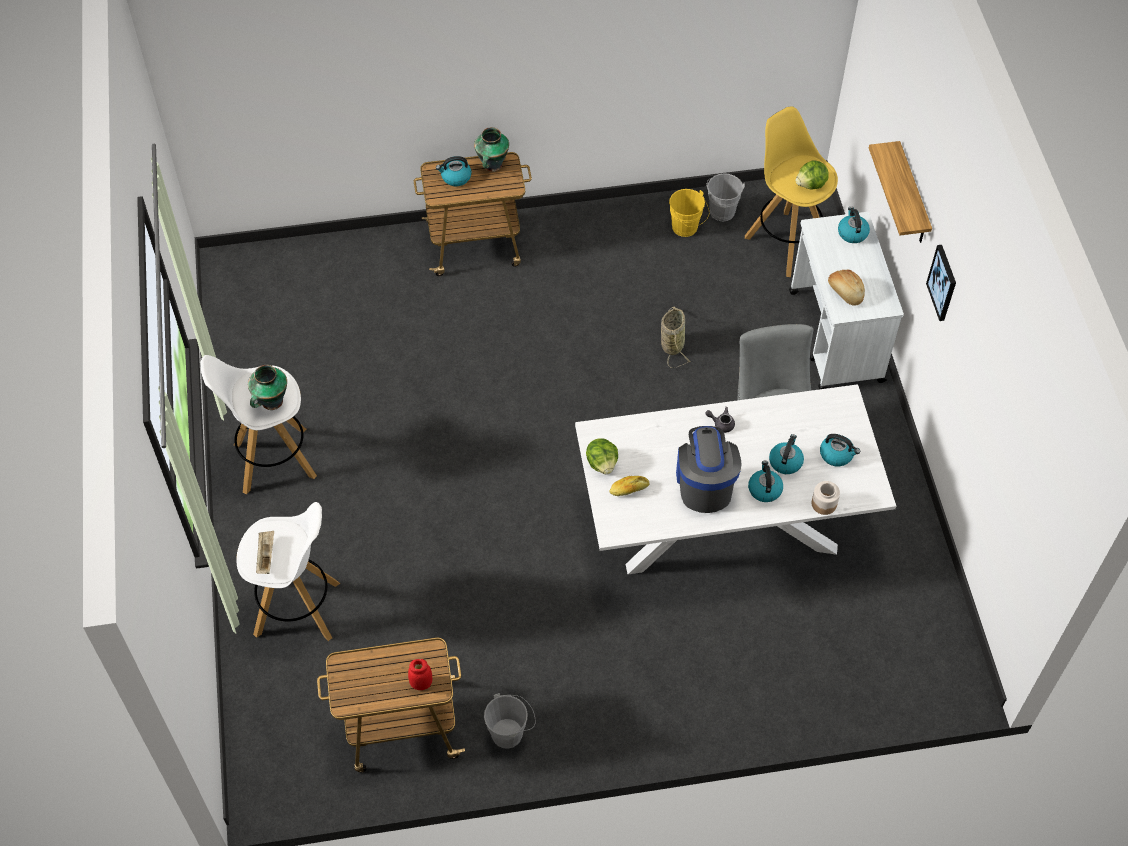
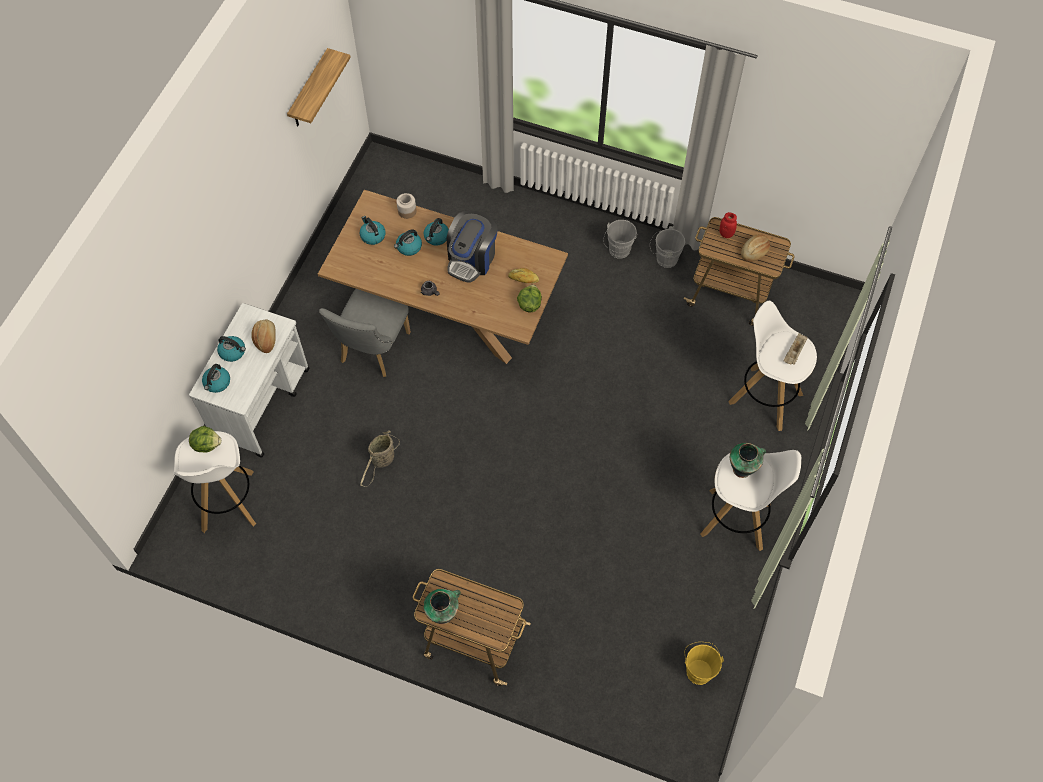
camera: 150 degrees left, 5 degrees up
(373, 676) = (754, 252): none -> bread
(455, 177) = (482, 619): kettle -> kettle (233, 352)
(686, 229) = (293, 558): yellow bucket -> yellow bucket (698, 669)
(722, 209) = (250, 562): grey bucket -> grey bucket (618, 251)
(723, 526) = (448, 312): white dining table -> brown dining table
(786, 242) = (228, 502): yellow stool -> white stool
(912, 196) = (190, 297): shelf -> shelf (309, 90)
(943, 282) = (234, 226): picture -> none

